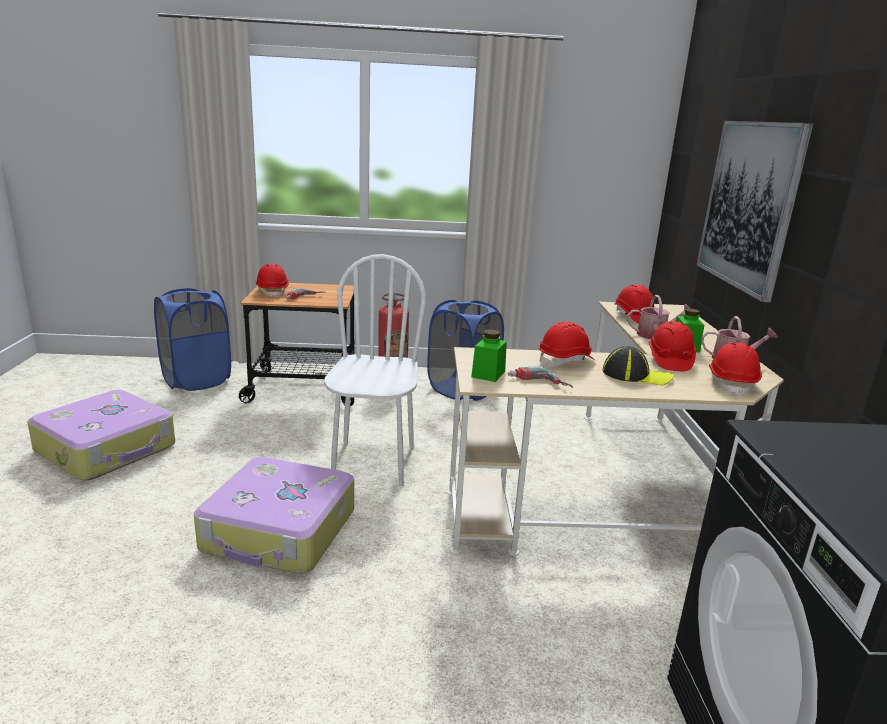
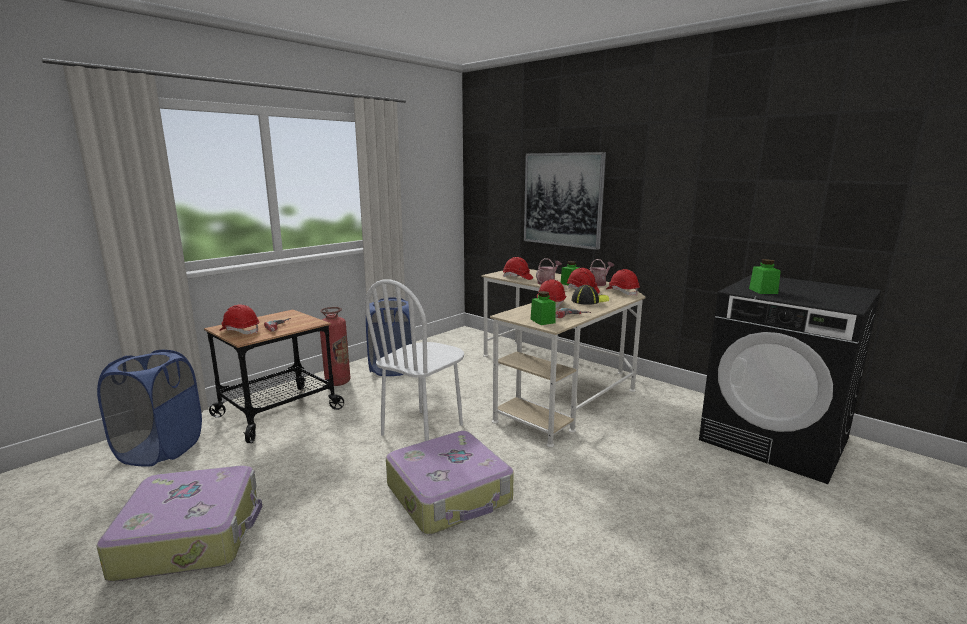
camera: 45 degrees left, 5 degrees down
(373, 462) = (423, 430): white chair -> white chair turned 105 degrees counterclockwise
(826, 454) = (763, 291): none -> green jar

